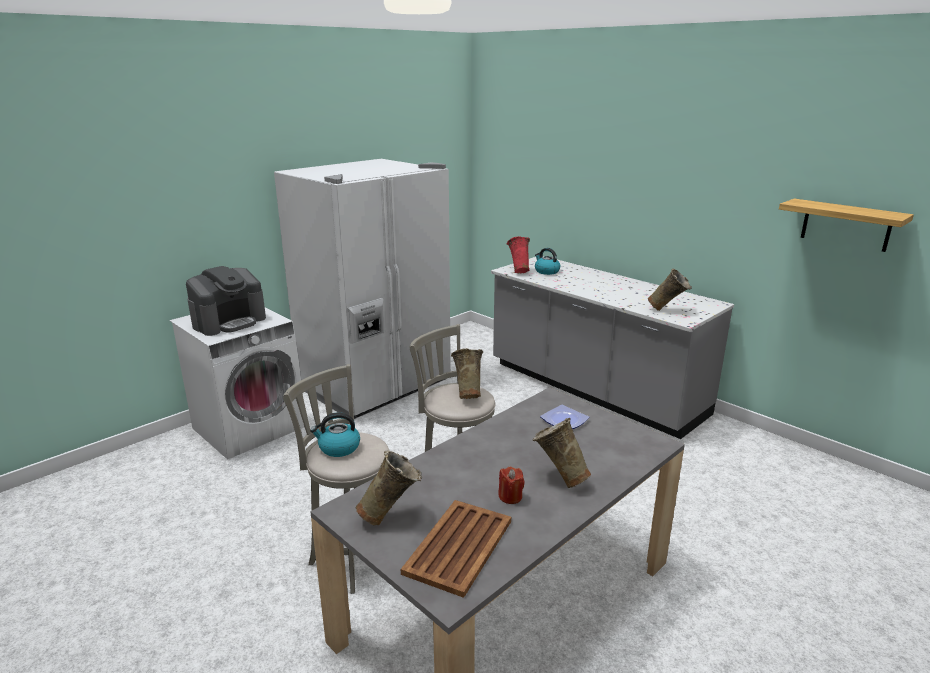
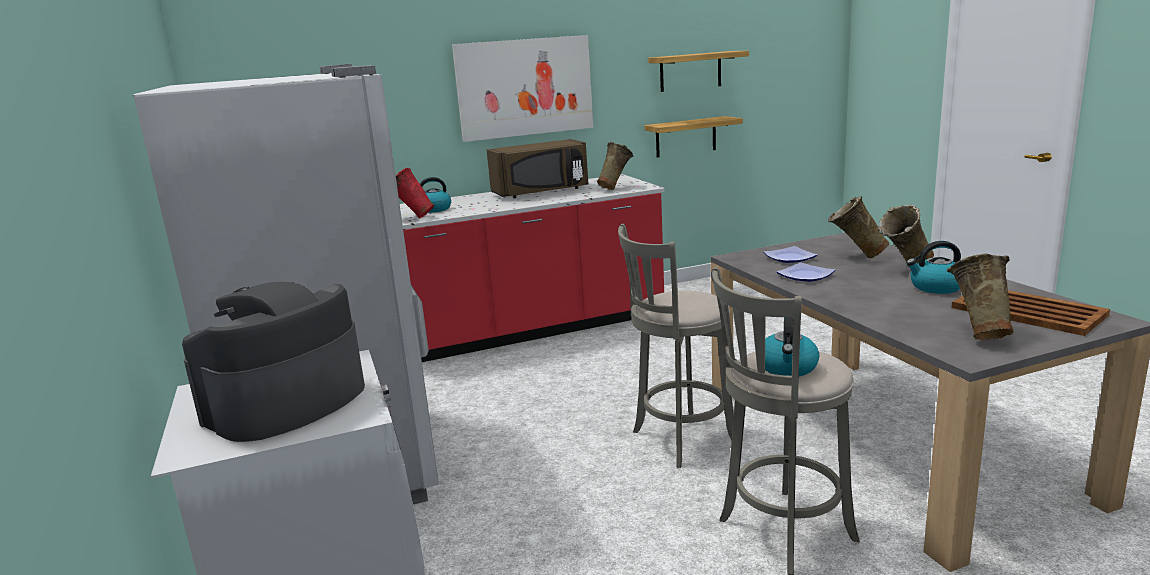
camera: 65 degrees left, 5 degrees down
(229, 322) = (286, 403): coffee machine -> coffee machine turned 120 degrees counterclockwise
(468, 394) = (682, 296): beige vase -> beige vase (855, 257)
(510, 497) = (935, 287): red candle -> kettle
(514, 432) = (806, 276): none -> plate
(594, 389) = (528, 329): grey counter -> red counter
(629, 289) = (541, 192): none -> brown microwave
(663, 198) = (524, 87): none -> picture
(821, 293) = (686, 137): none -> shelf

